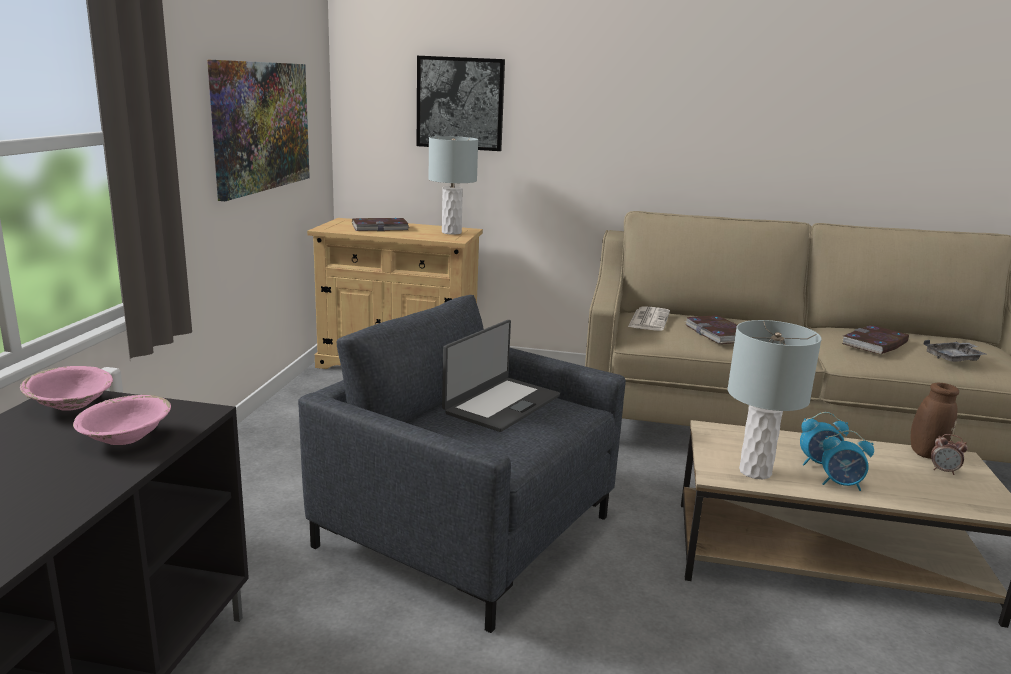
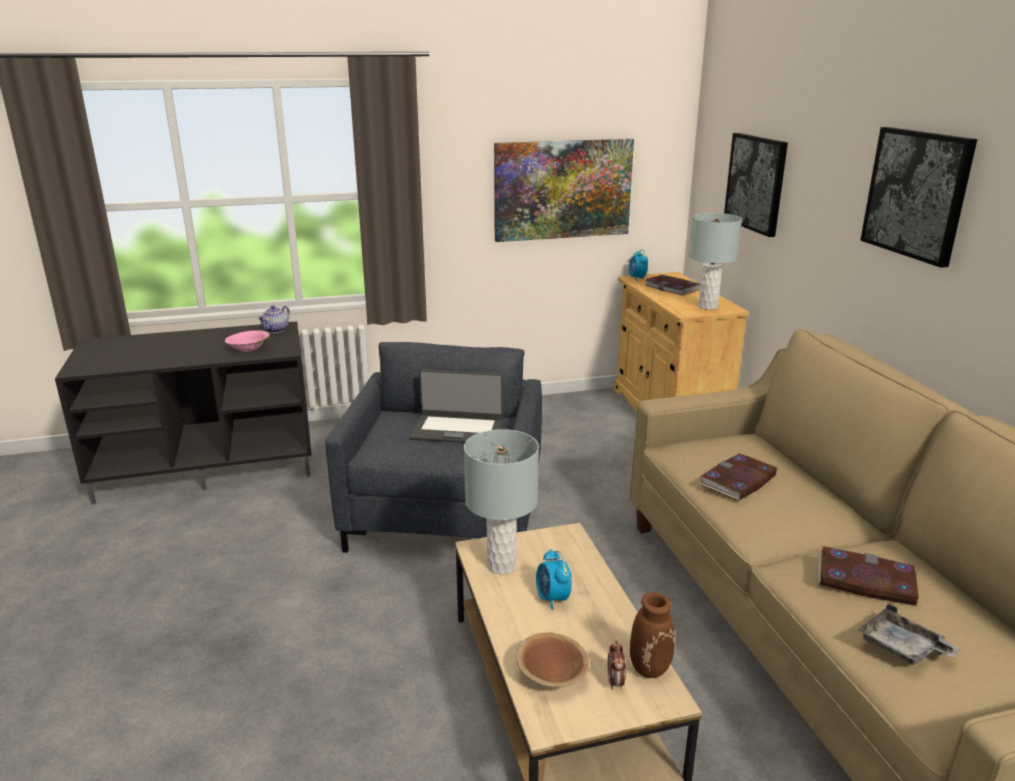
camera: 65 degrees right, 5 degrees up
(70, 404) = (276, 330): pink bowl -> teapot
(648, 319) = (726, 442): newspaper -> none
(681, 87) = (917, 194): none -> picture
(841, 484) = (517, 613): alarm clock -> alarm clock (637, 278)
(936, 493) = (552, 675): none -> brown bowl

